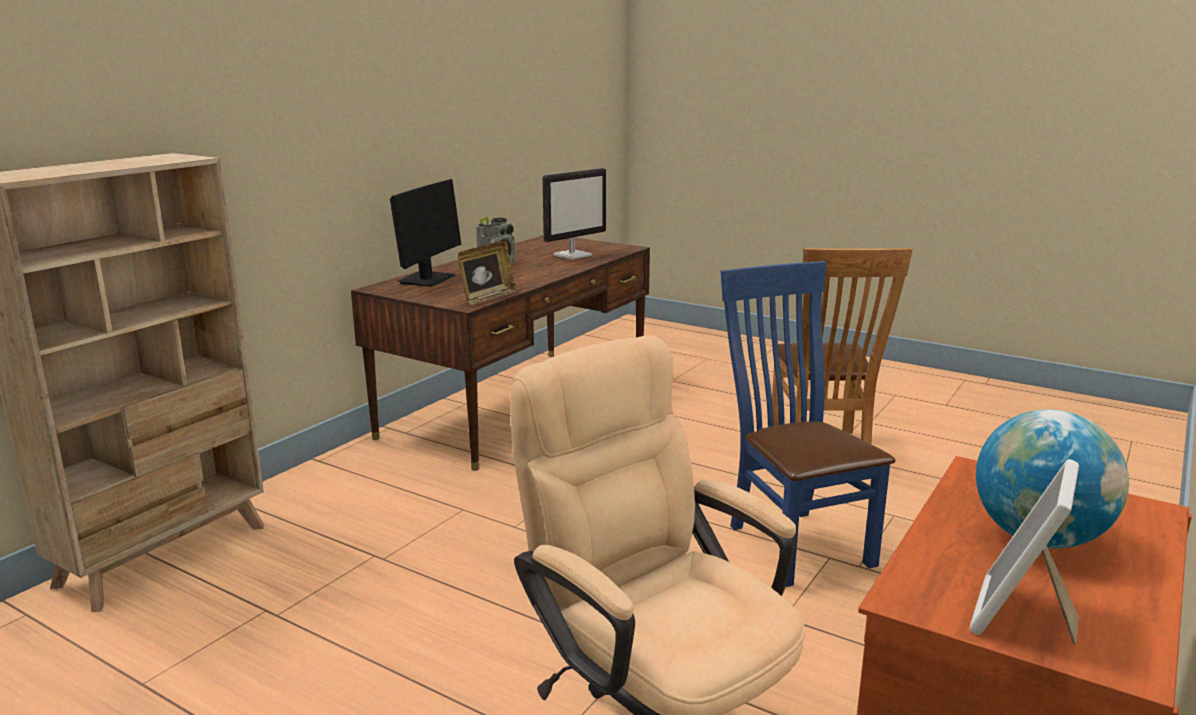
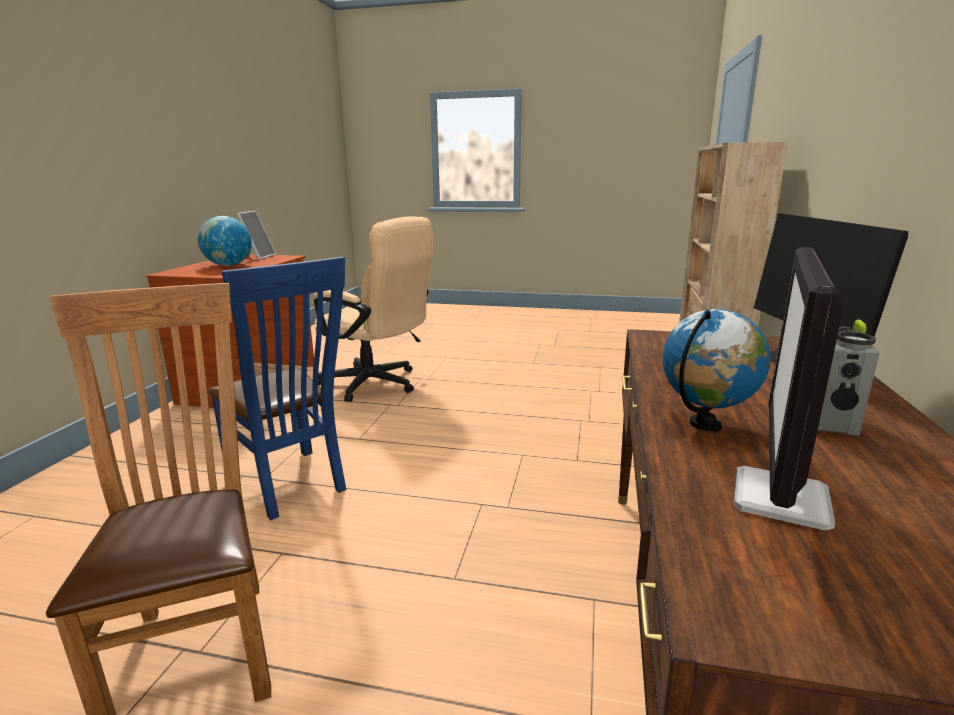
camera: 160 degrees right, 0 degrees up
(487, 298) = (653, 347): picture frame -> none
(552, 269) = (705, 425): none -> globe

